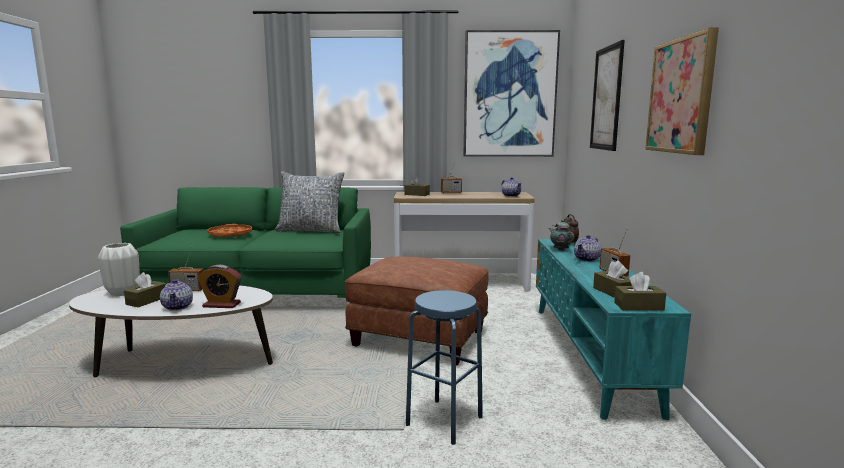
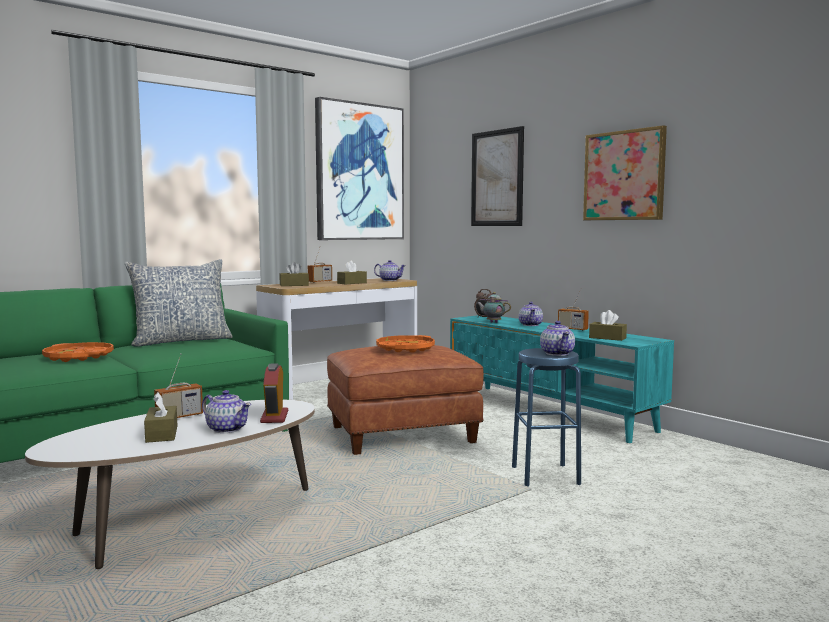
camera: 40 degrees left, 5 degrees down
(123, 292) = (92, 436): white vase -> none
(221, 305) = (274, 417): alarm clock -> alarm clock turned 120 degrees clockwise
(418, 265) = (405, 349): none -> orange tray
(448, 302) = (557, 353): none -> teapot
(638, 306) = (642, 341): brown tissue box -> brown tissue box (352, 283)

